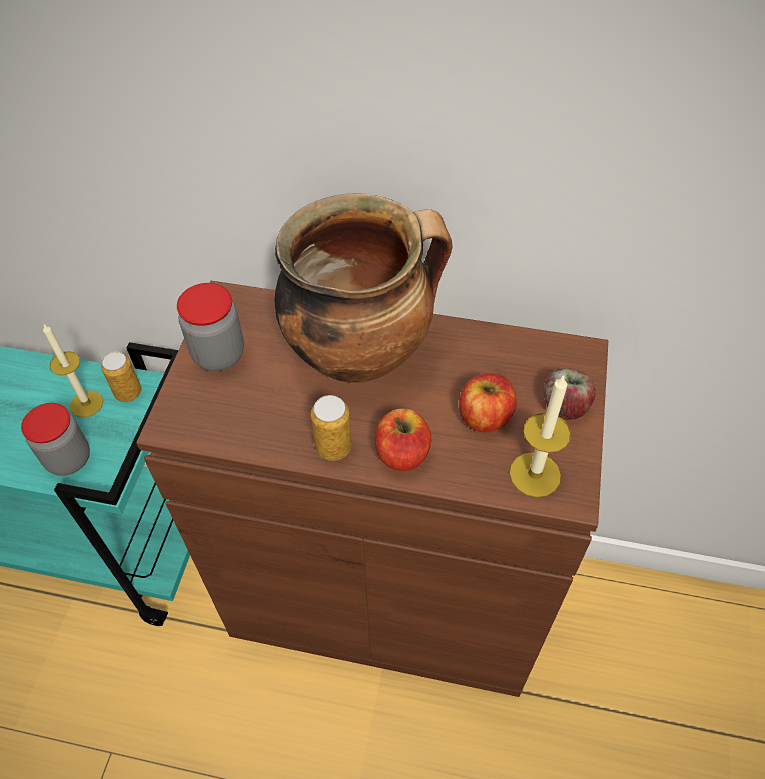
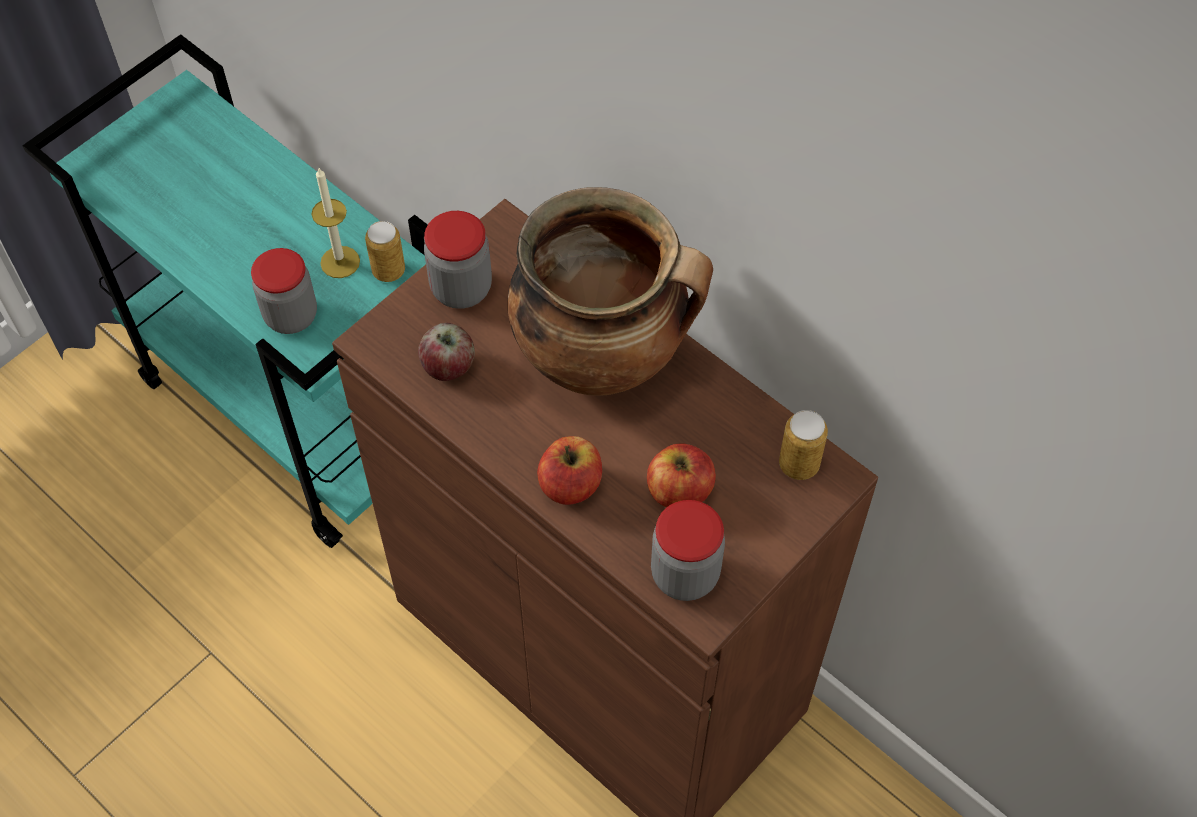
camera: 30 degrees right, 5 degrees up
(333, 447) = (509, 443): can -> can (799, 464)
(535, 474) = (685, 574): candle -> jar
(565, 407) = (770, 524): apple -> apple (449, 366)

